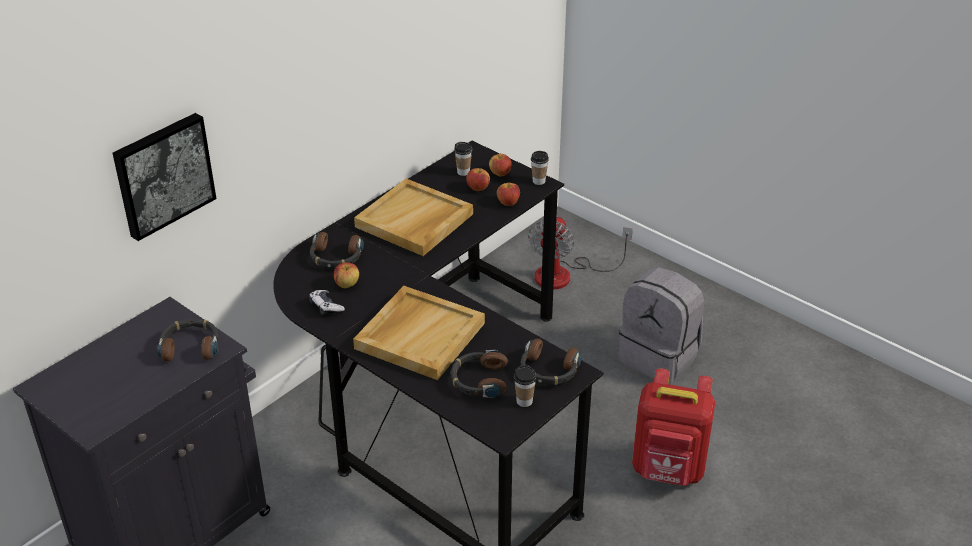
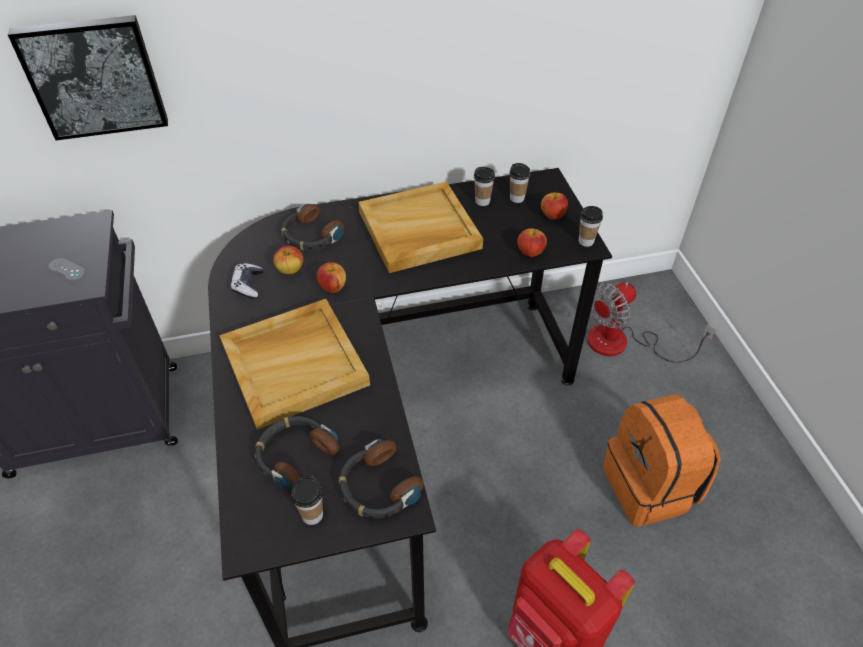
camera: 35 degrees right, 10 degrees up
(190, 346) = (66, 269): headphones -> grey game controller
(440, 184) = (482, 201): none -> cup
(478, 188) = (514, 222): apple -> apple (332, 287)
(660, 357) = (650, 487): grey backpack -> orange backpack

